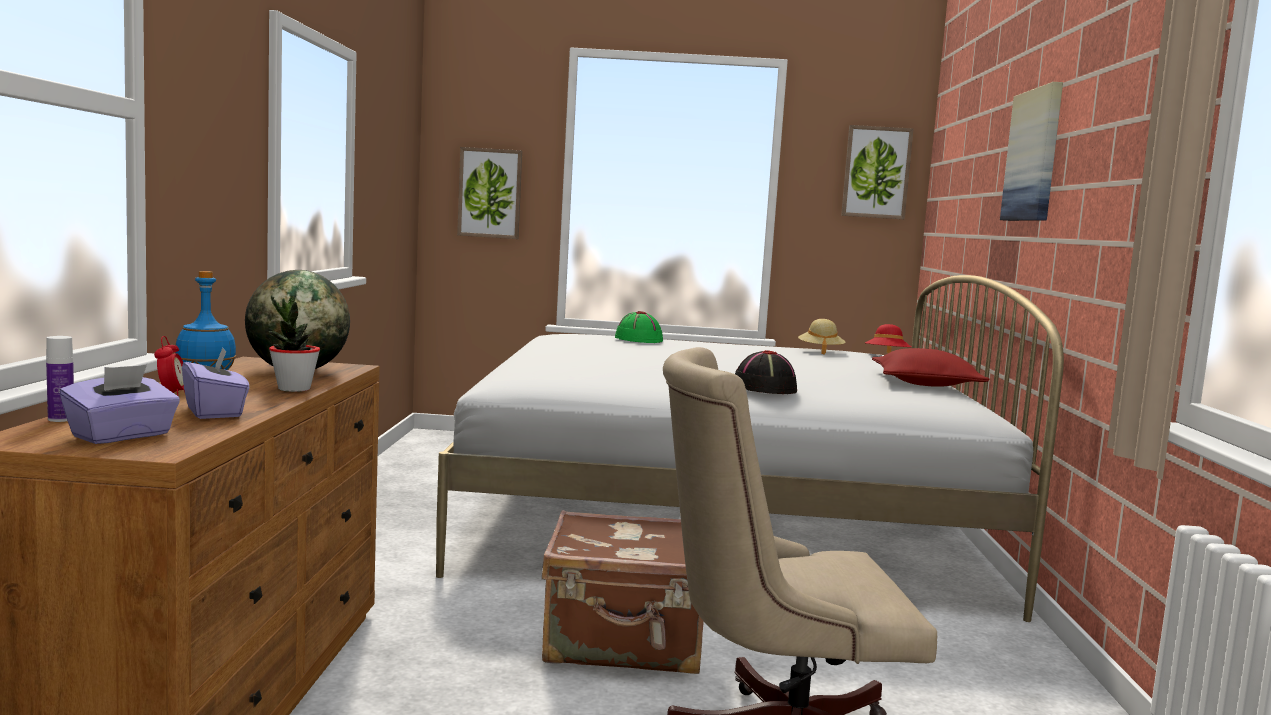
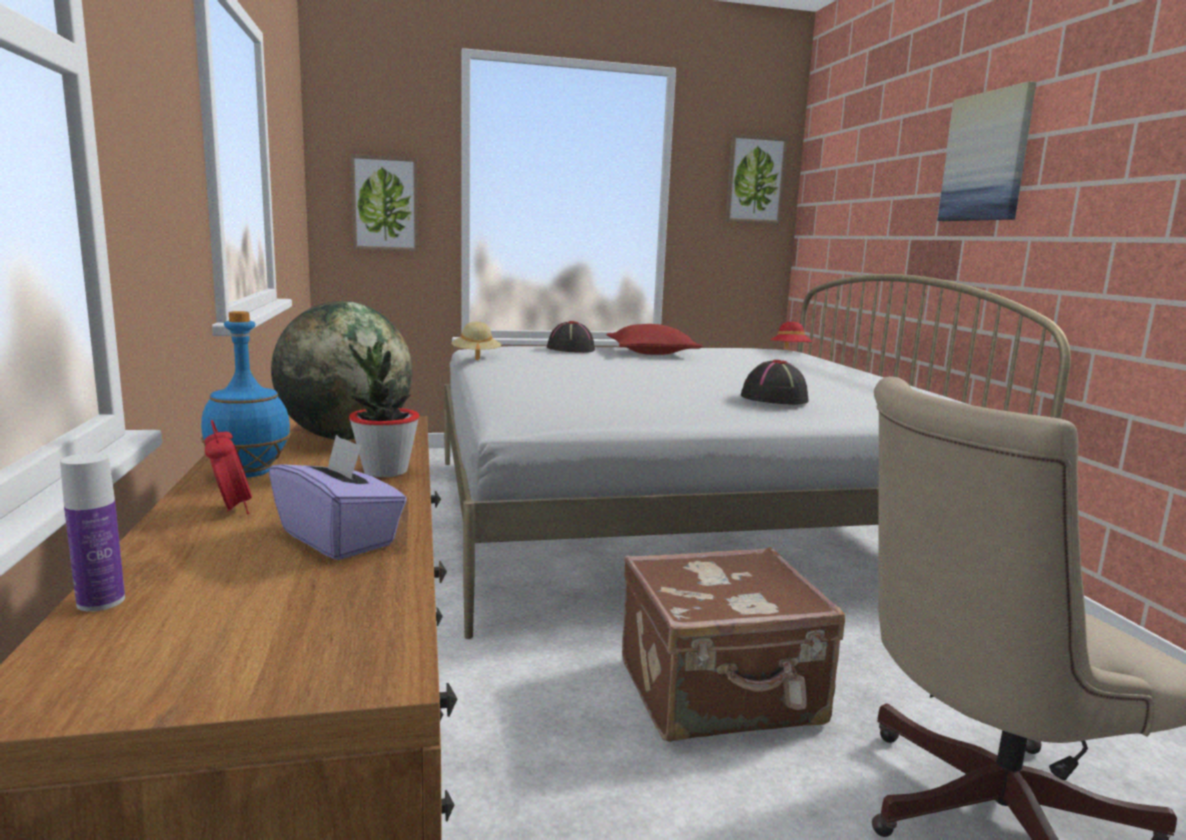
camera: 15 degrees left, 5 degrees up
(122, 436) = (258, 632): purple tissue box -> none
(638, 339) = (570, 349): green hat -> black hat
(820, 351) = (737, 350): beige hat -> beige hat (476, 356)
(925, 384) = (878, 379): red pillow -> red pillow (651, 353)

